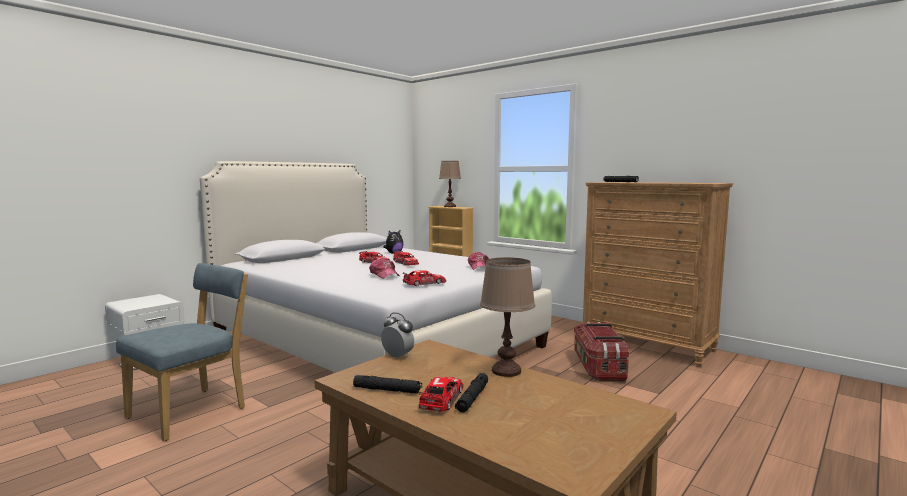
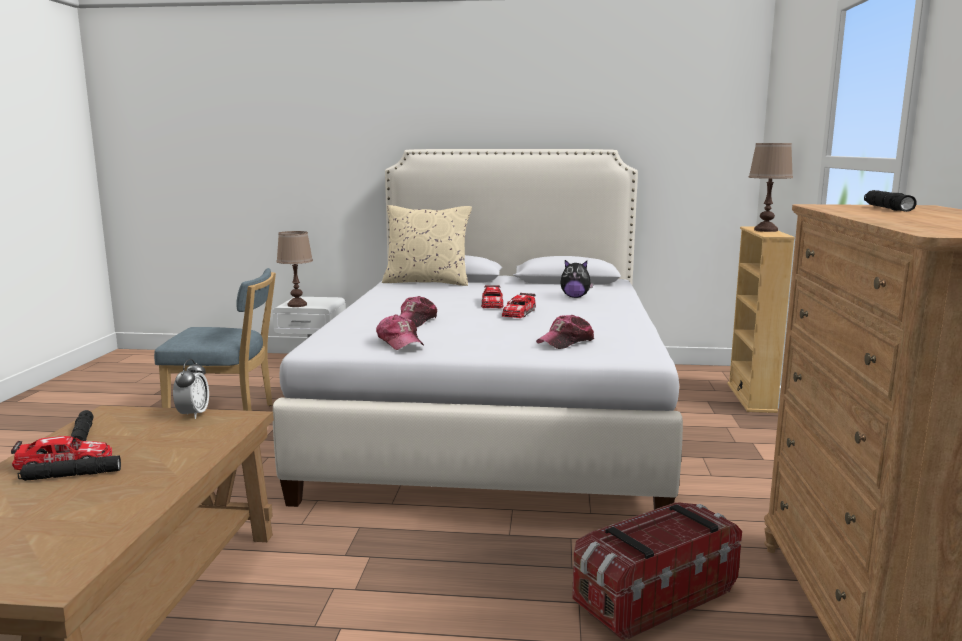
camera: 55 degrees right, 5 degrees up
(279, 262) = (427, 282): none -> beige pillow
(424, 283) = (400, 342): toy car -> cap
(506, 371) = (176, 472): brown table lamp -> brown table lamp (297, 305)

